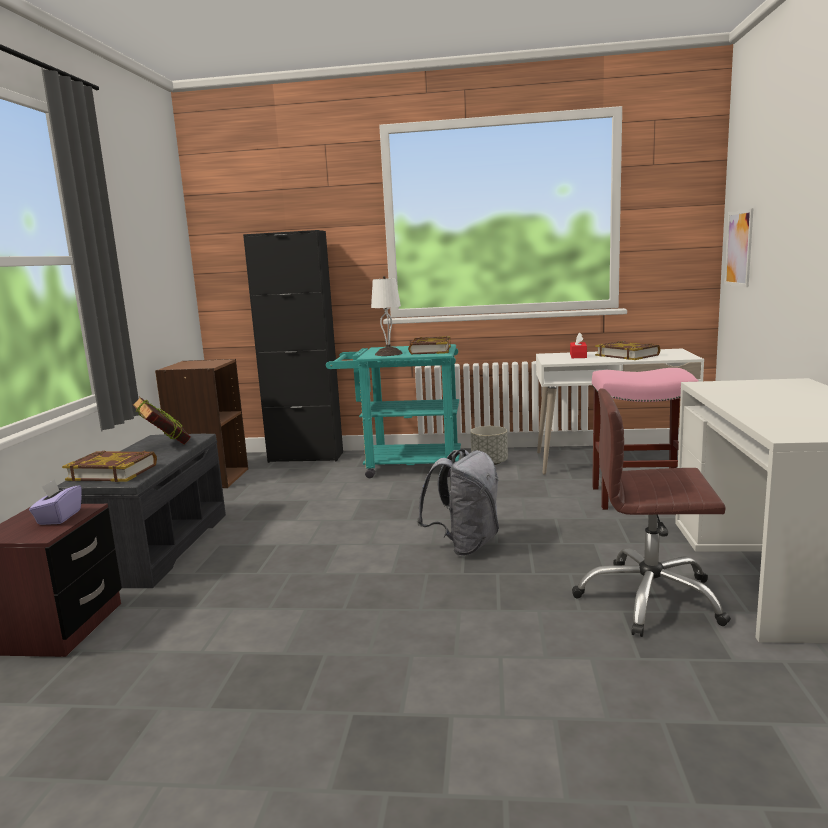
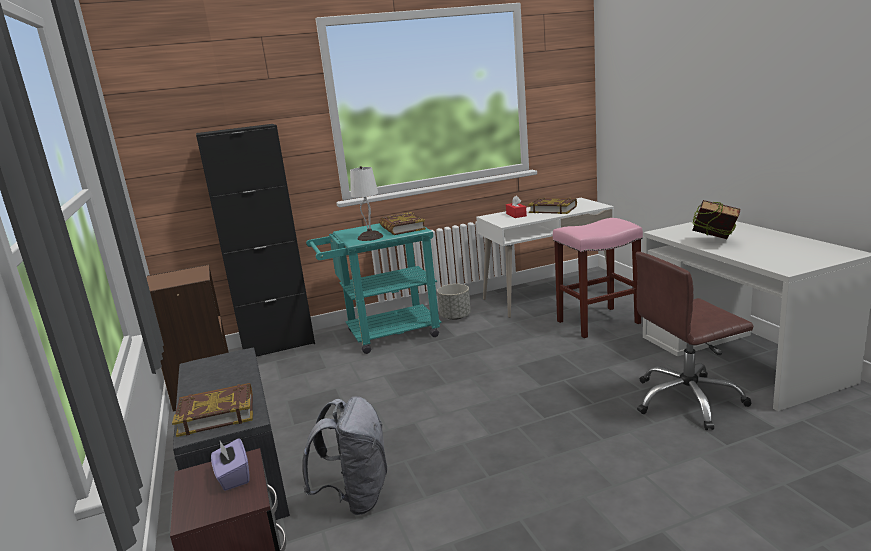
camera: 25 degrees left, 5 degrees up
(165, 445) = (222, 372): book -> book (714, 242)
(464, 545) = (519, 394): grey backpack -> grey backpack (356, 497)
(739, 248) = (619, 117): picture -> none

